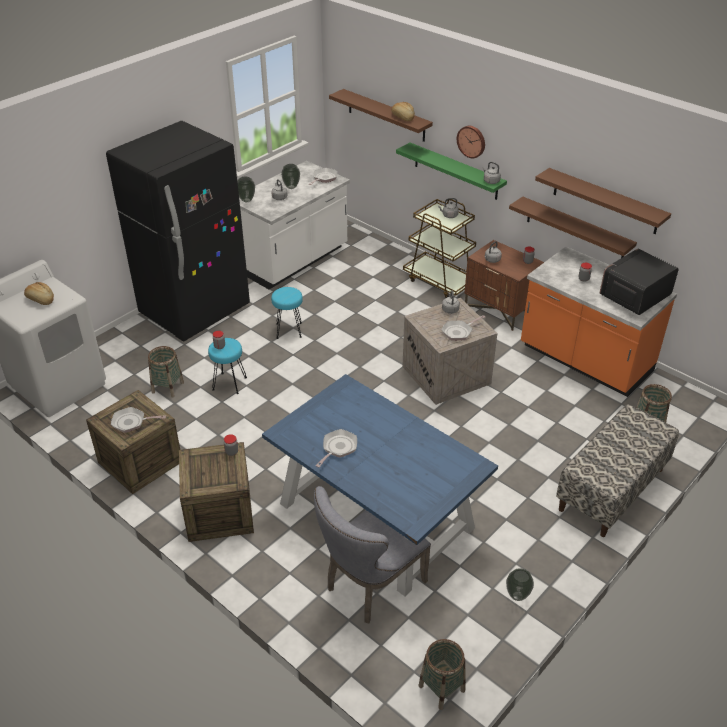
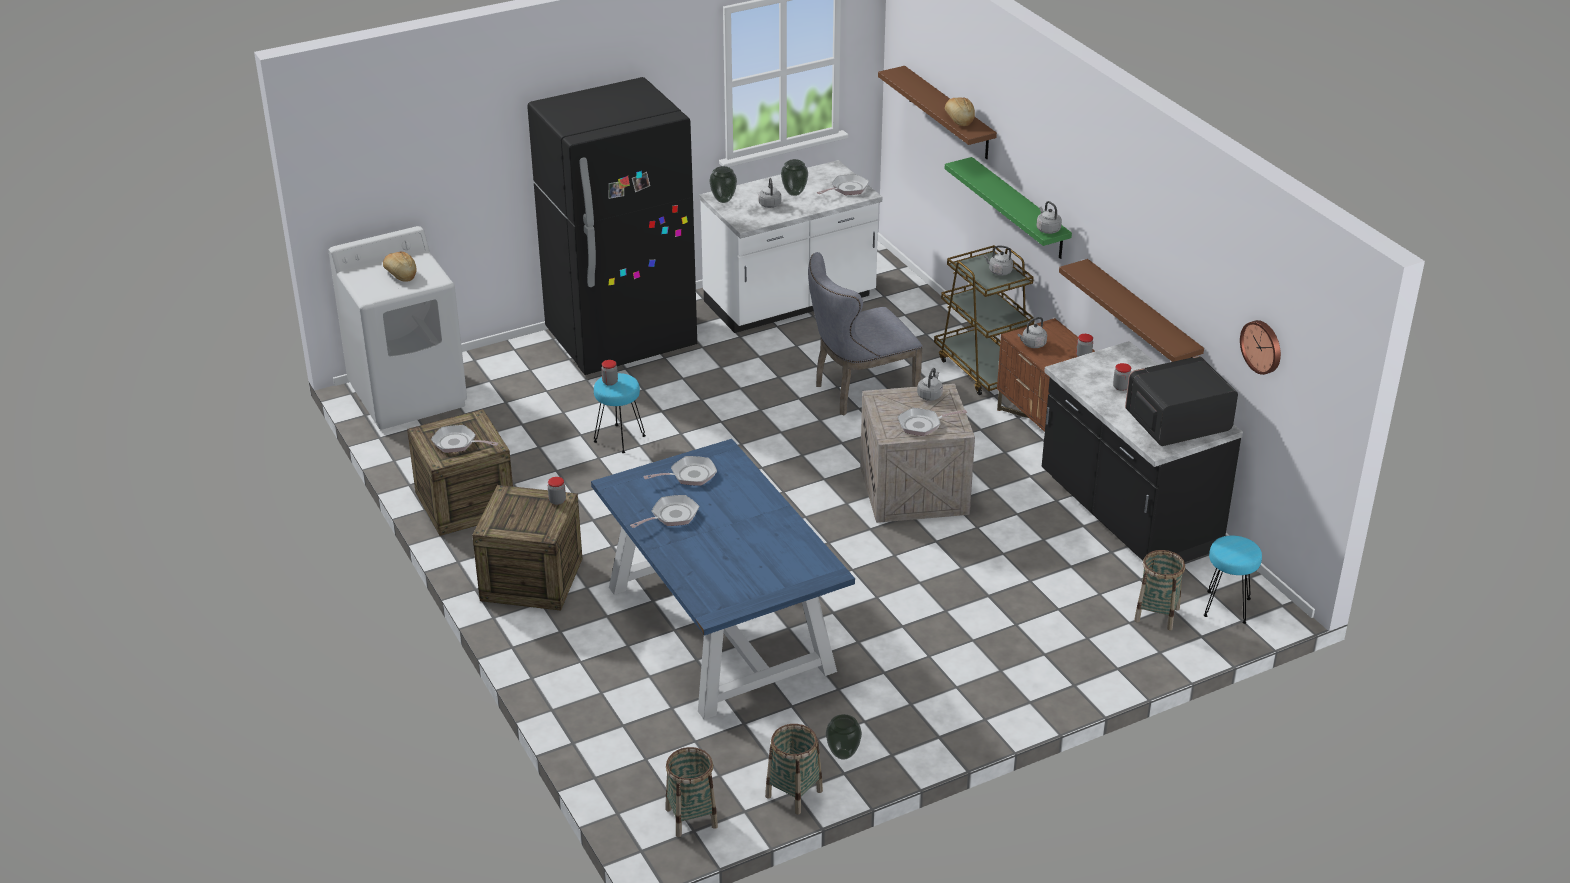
camera: 20 degrees right, 5 degrees down
(167, 387) = (539, 426): basket -> basket (793, 793)
(289, 330) = (733, 390): turquoise stool -> turquoise stool (1227, 606)
(332, 411) = (689, 475): none -> frying pan
(370, 587) = (668, 699): grey chair -> grey chair (859, 392)
(471, 141) = (1036, 168): wall clock -> wall clock (1262, 346)
(585, 360) = (1127, 514): orange counter -> black counter
(605, 201) = (1172, 282): brown shelf -> none
(611, 490) = (1049, 674): bench -> none

